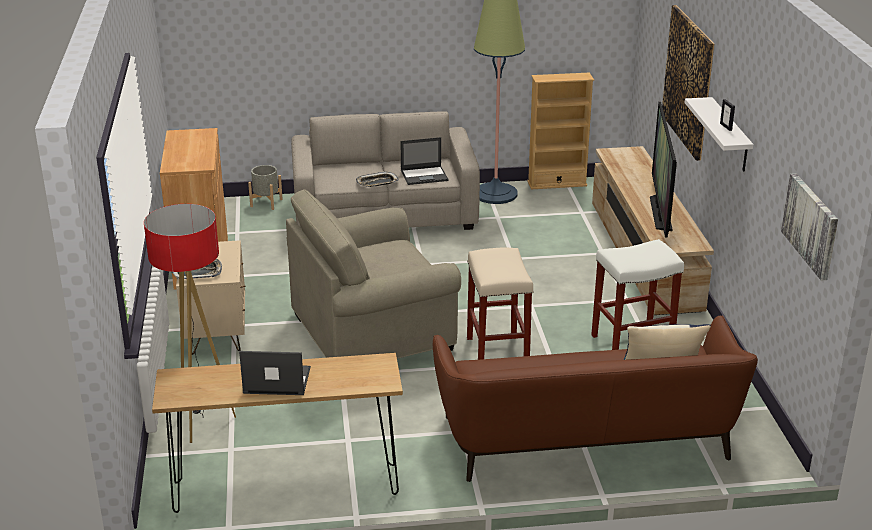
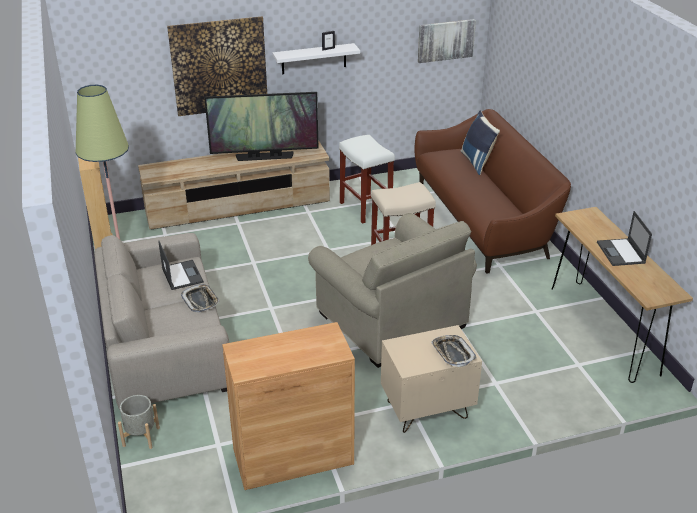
camera: 100 degrees left, 5 degrees up
(203, 423) = (556, 387): floor lamp -> none

